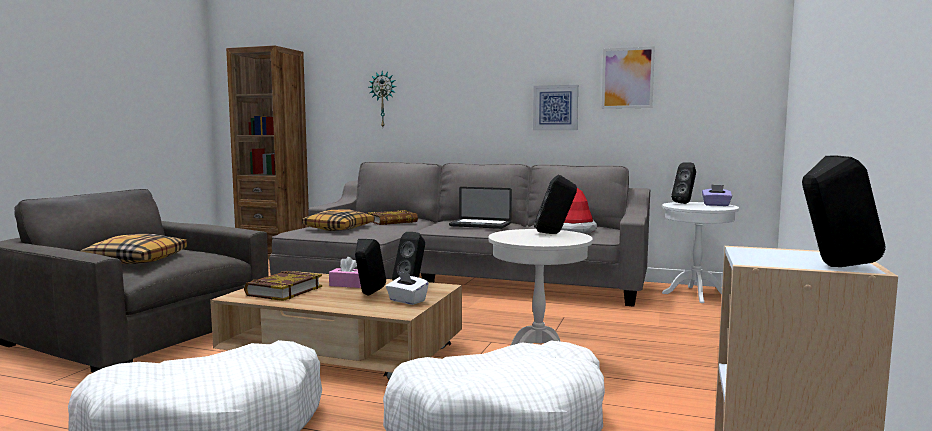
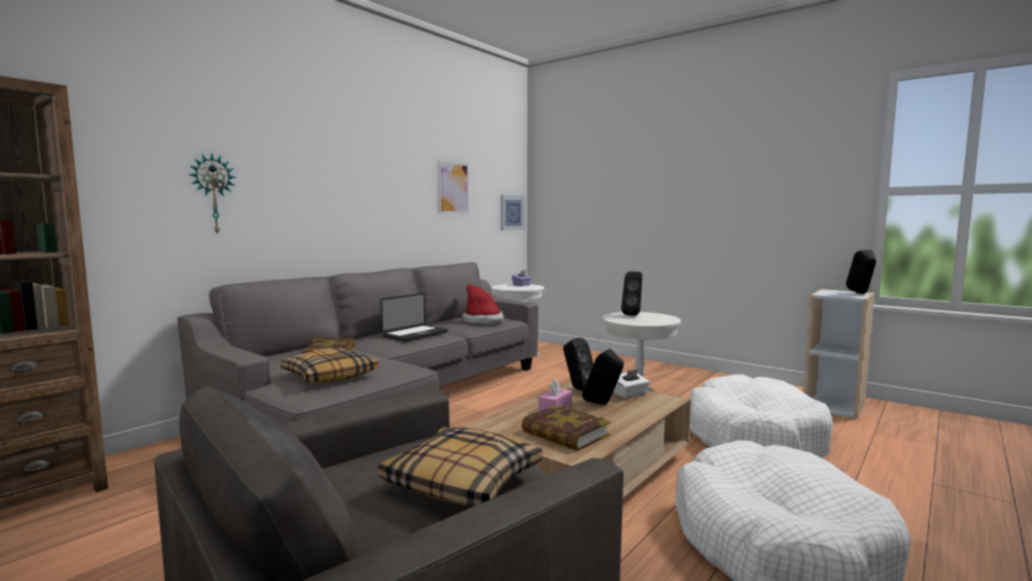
camera: 70 degrees left, 0 degrees up
(555, 107) = (406, 211): picture -> picture (511, 212)
(685, 203) = (505, 287): black speaker -> none

